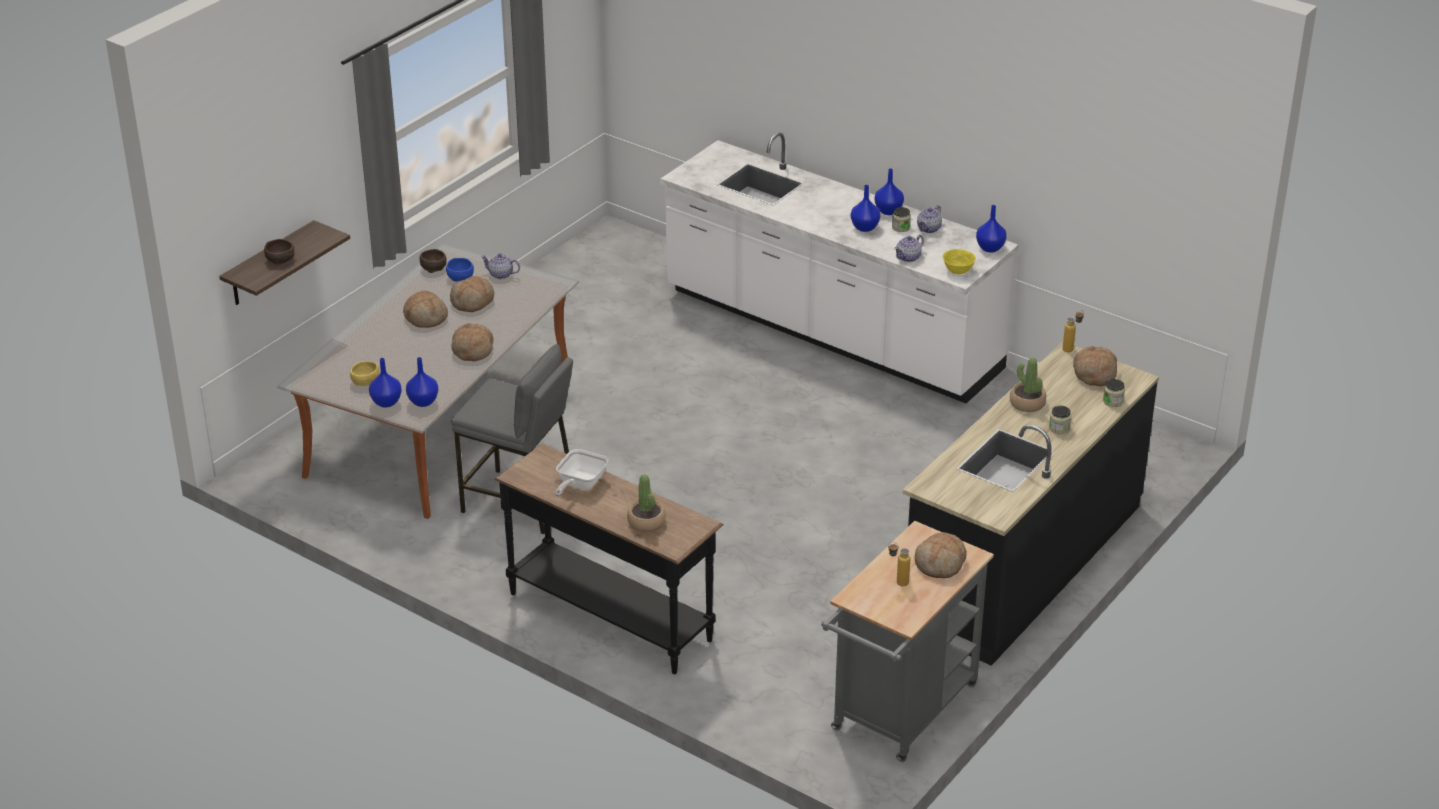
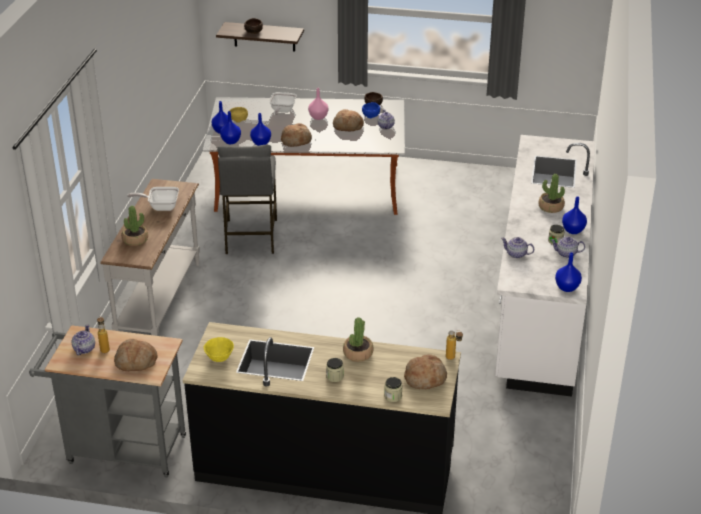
camera: 65 degrees right, 0 degrees up
(378, 341) = (282, 111): none -> frying pan
(425, 317) = (318, 117): bread -> pink vase
(611, 615) = (161, 301): black console table -> white console table
(832, 209) = (550, 207): none -> potted plant
(864, 227) = (539, 226): blue vase -> blue vase (261, 143)
(889, 598) = (84, 349): none -> teapot
(958, 271) = (518, 280): yellow bowl -> yellow bowl (219, 358)

